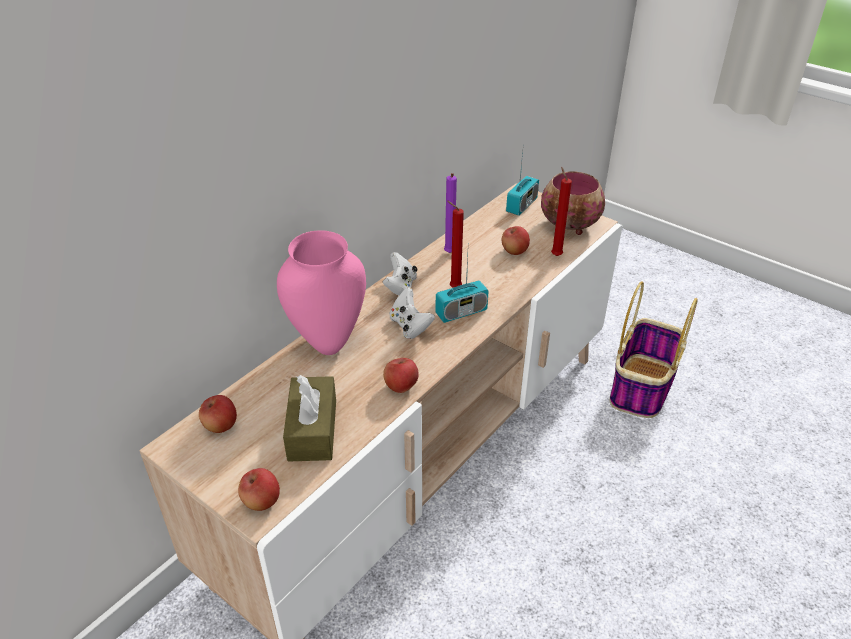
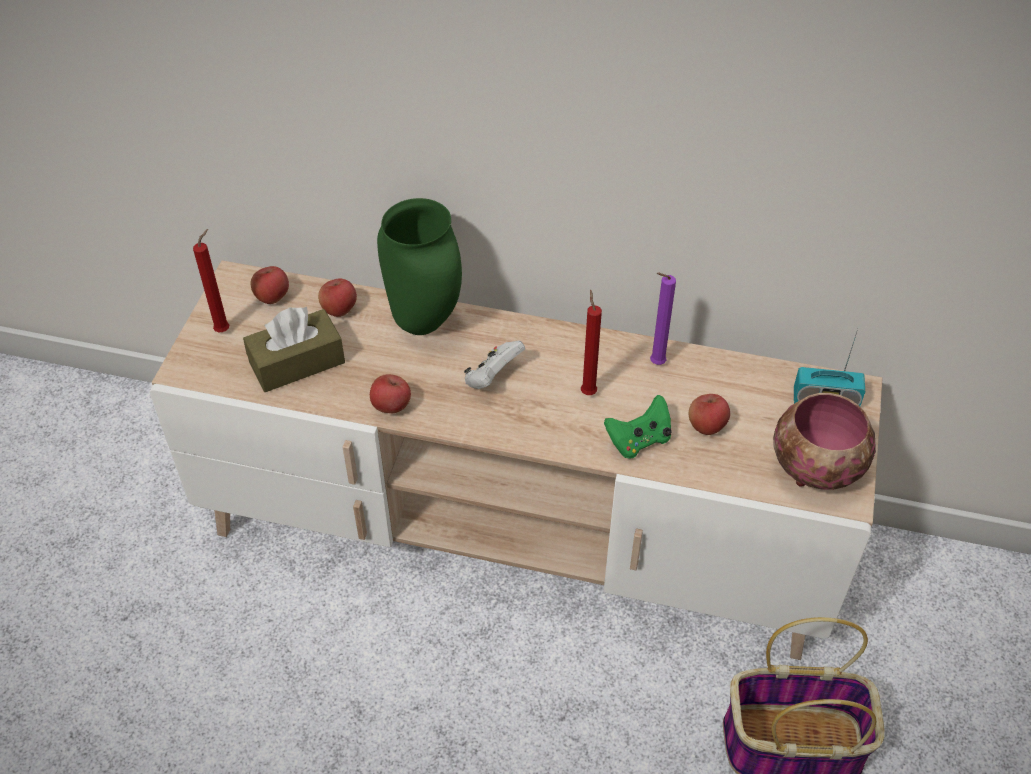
camera: 65 degrees right, 10 degrees up
(261, 501) = (196, 365): apple -> apple (339, 309)
(328, 343) = (426, 322): pink vase -> green vase
(401, 288) = (557, 344): white game controller -> none
(461, 312) = (545, 414): radio -> none
(509, 280) = (639, 440): none -> green game controller
(555, 255) = (730, 472): red candle -> red candle (224, 329)

